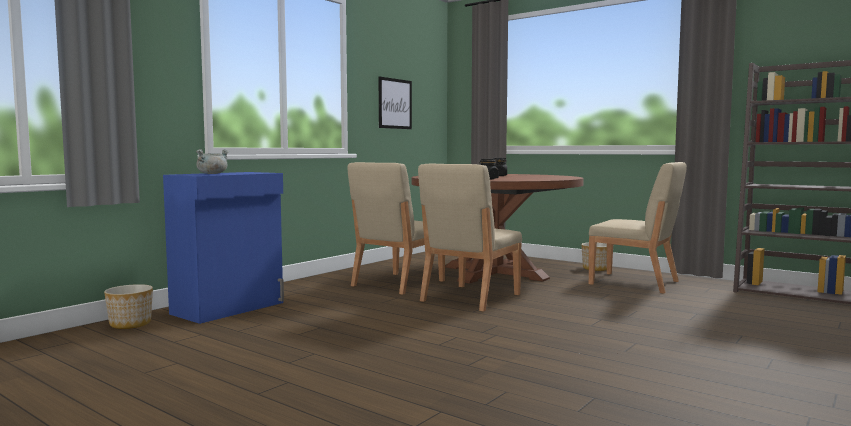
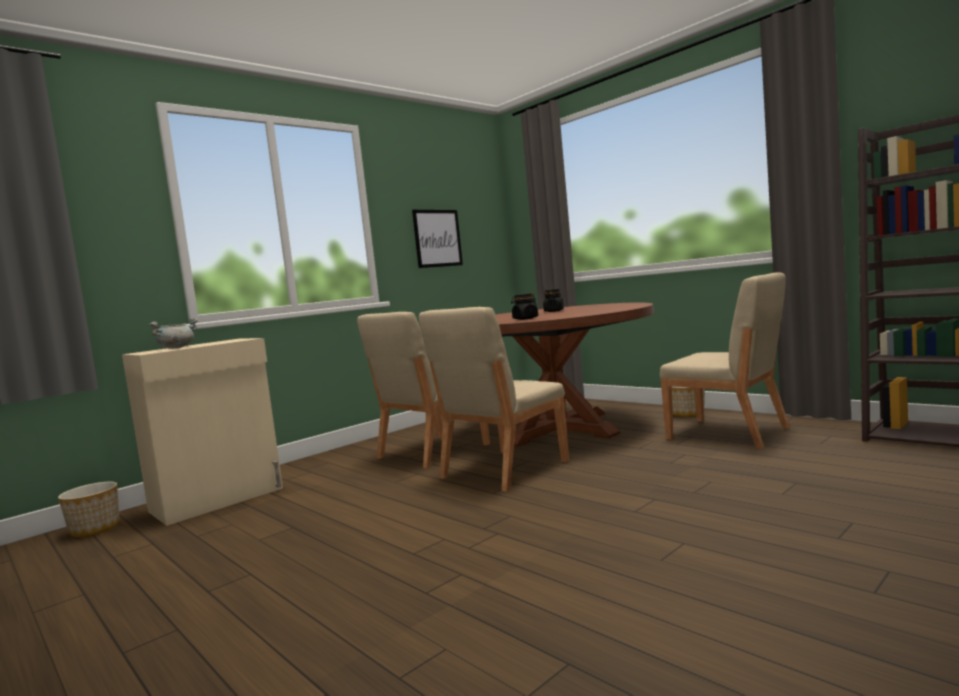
camera: 10 degrees right, 0 degrees up
(230, 308) = (219, 500): blue cabinet -> beige cabinet

